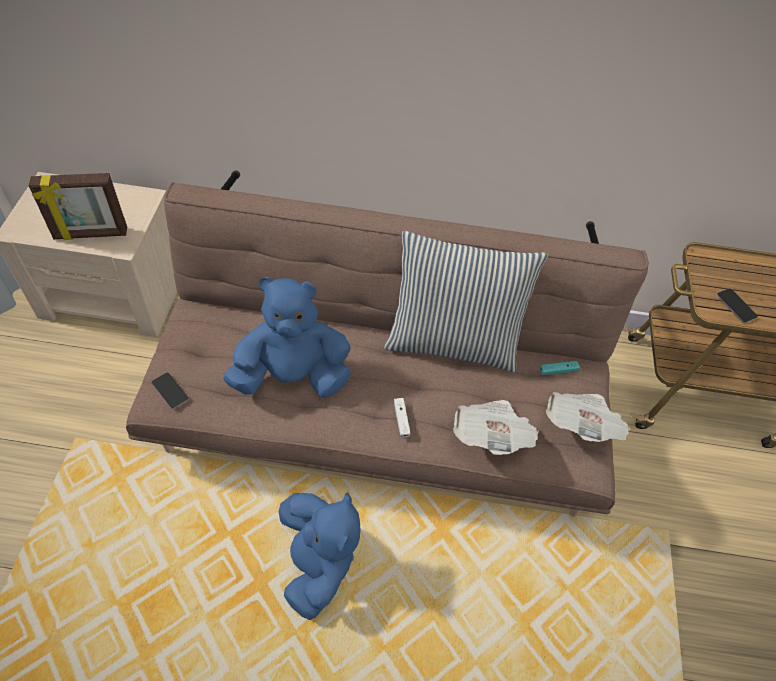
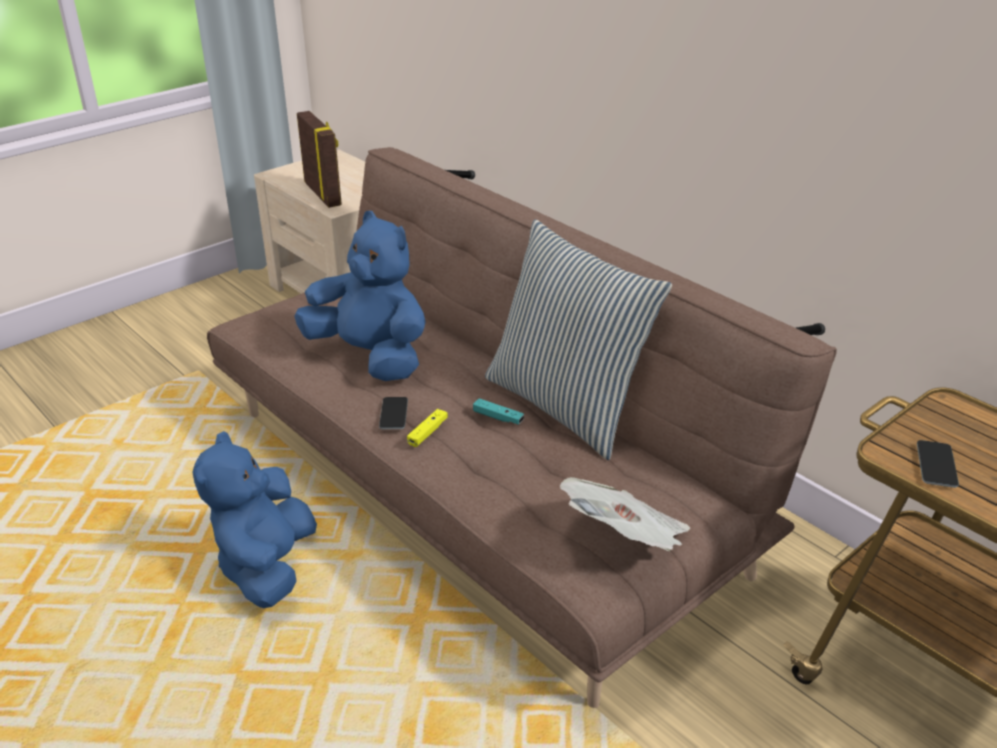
camera: 45 degrees right, 20 degrees down
(91, 234) = (323, 194): picture frame -> picture frame turned 150 degrees counterclockwise
(170, 390) = (260, 320): phone -> phone (393, 413)
(317, 562) = (267, 566): blue plush toy -> blue plush toy turned 150 degrees clockwise
(401, 420) = (427, 432): white game controller -> yellow game controller
(490, 436) = (504, 491): newspaper -> none
(558, 370) = (663, 482): turquoise game controller -> turquoise game controller (498, 417)

